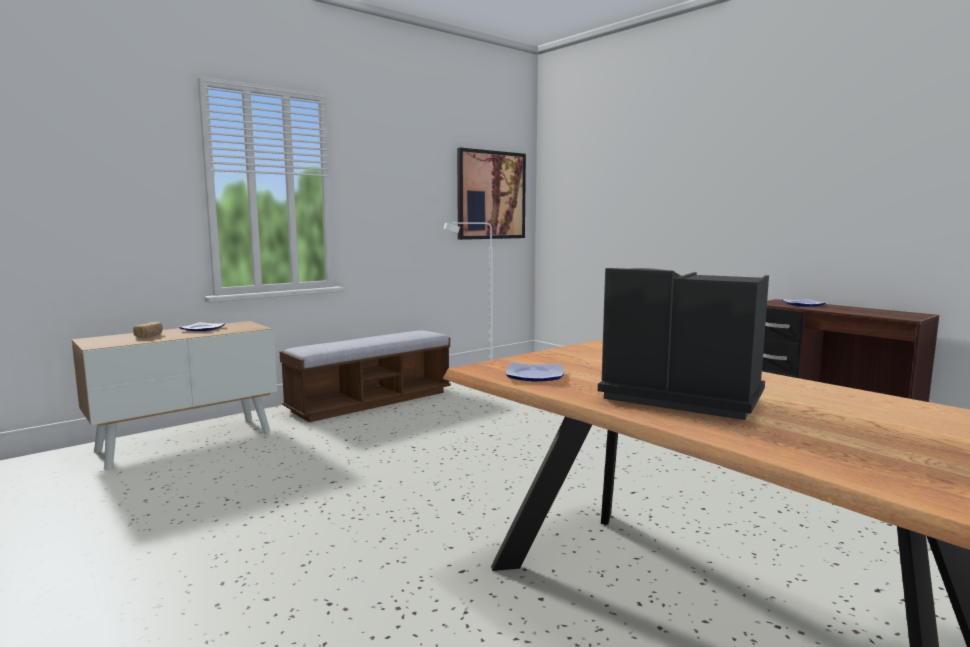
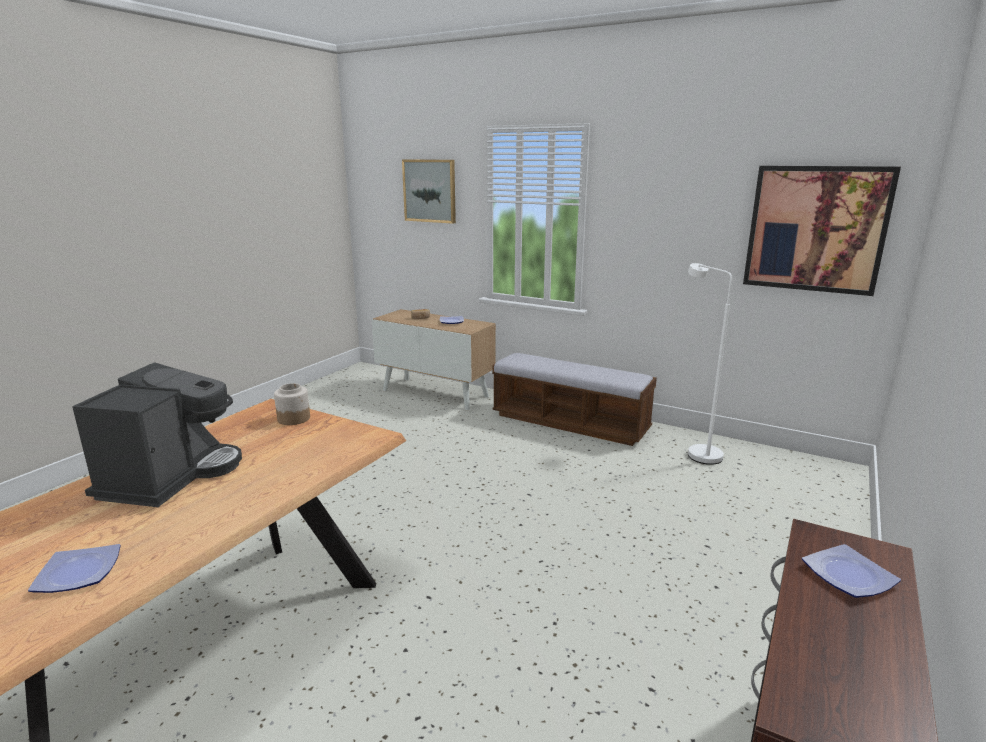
camera: 70 degrees right, 10 degrees up
(101, 154) = (430, 191): none -> picture
(532, 361) = (294, 418): none -> jar
(535, 376) = (244, 425): plate -> plate (79, 573)

